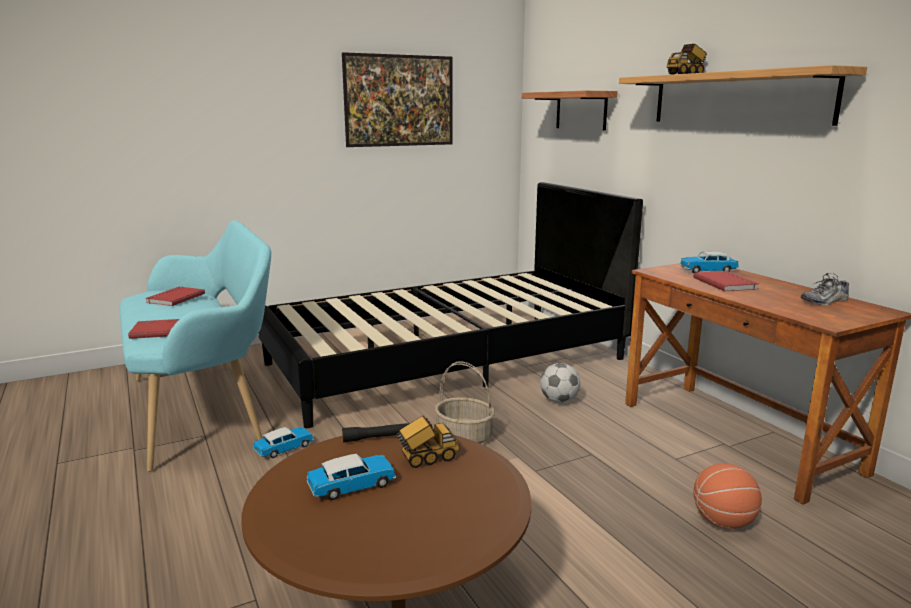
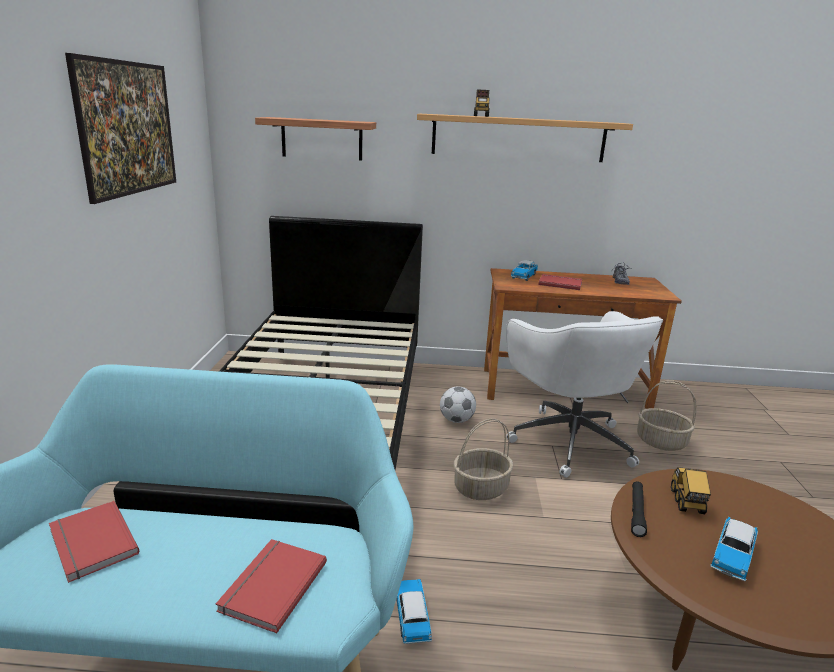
camera: 60 degrees left, 5 degrees up
(352, 486) = (732, 557): toy car -> toy car turned 150 degrees counterclockwise
(618, 461) = (568, 440): none -> white office chair
(723, 522) = (661, 441): basketball -> basket

